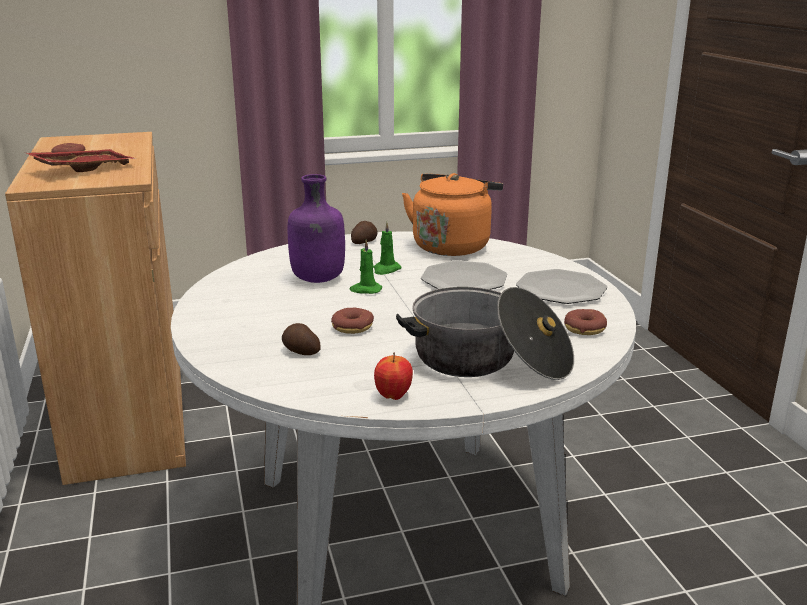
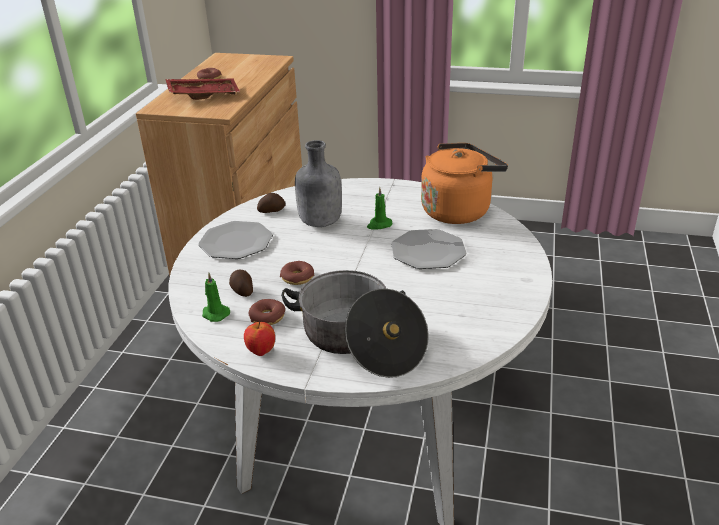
camera: 30 degrees right, 10 degrees up
(317, 279) = (319, 223): purple bottle -> grey bottle
(363, 242) = (392, 190): potato -> potato (271, 210)
(365, 290) = (343, 242): green candle -> green candle (215, 314)
(560, 289) = (497, 283): plate -> plate (236, 242)
(584, 329) = (470, 332): donut -> donut (267, 317)

